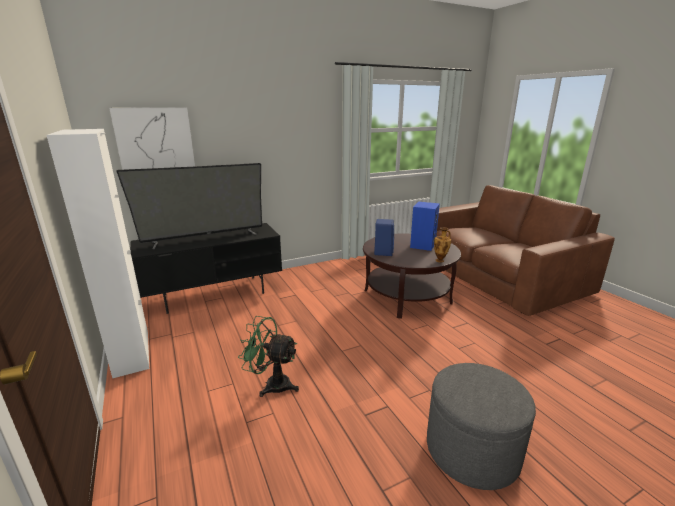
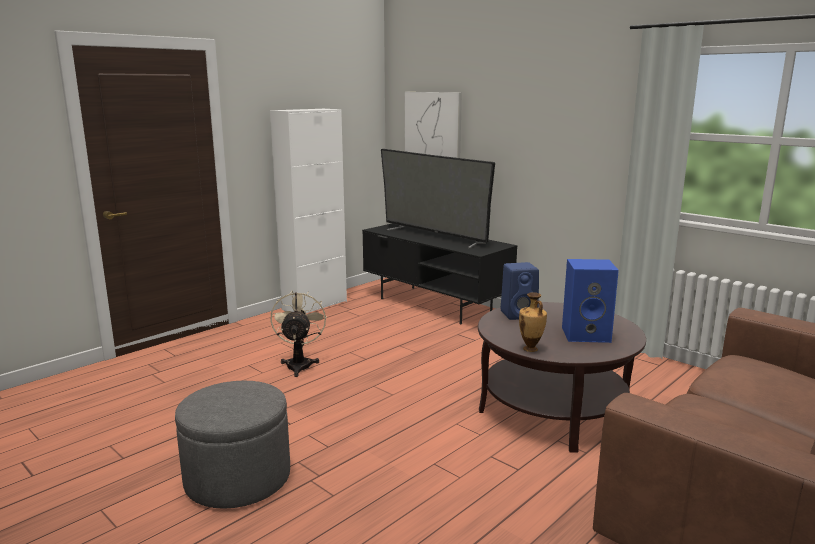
camera: 70 degrees right, 5 degrees down
(272, 384) = (299, 364): green fan -> beige fan

